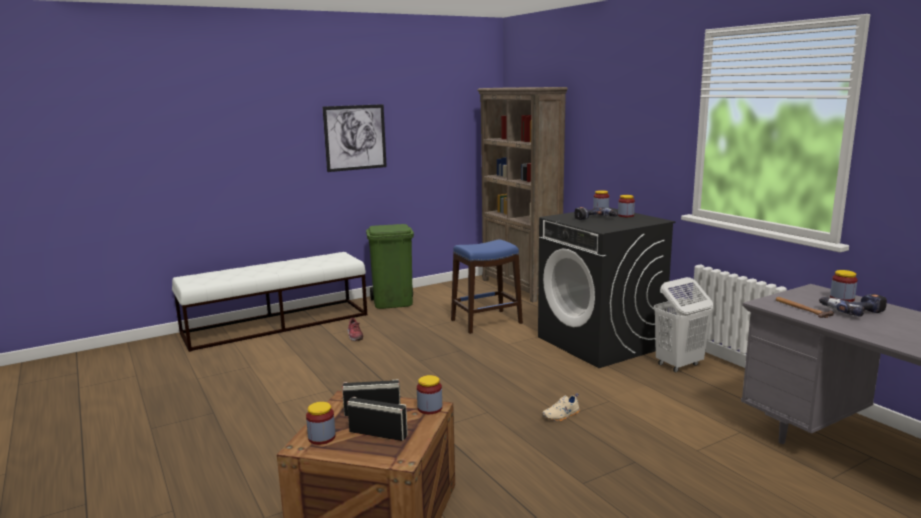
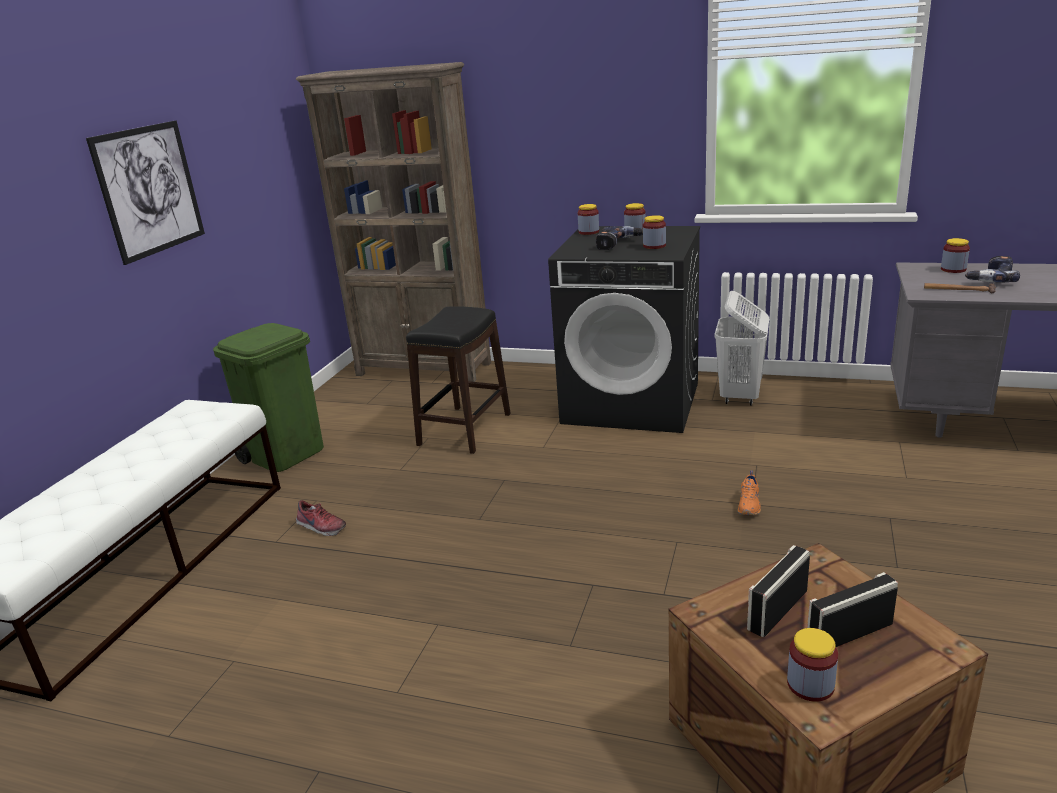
camera: 40 degrees left, 10 degrees up
(429, 408) = (817, 565): jar -> jar (654, 246)
(486, 321) = (464, 429): blue stool -> black stool
(561, 416) = (749, 505): beige shoe -> orange shoe

